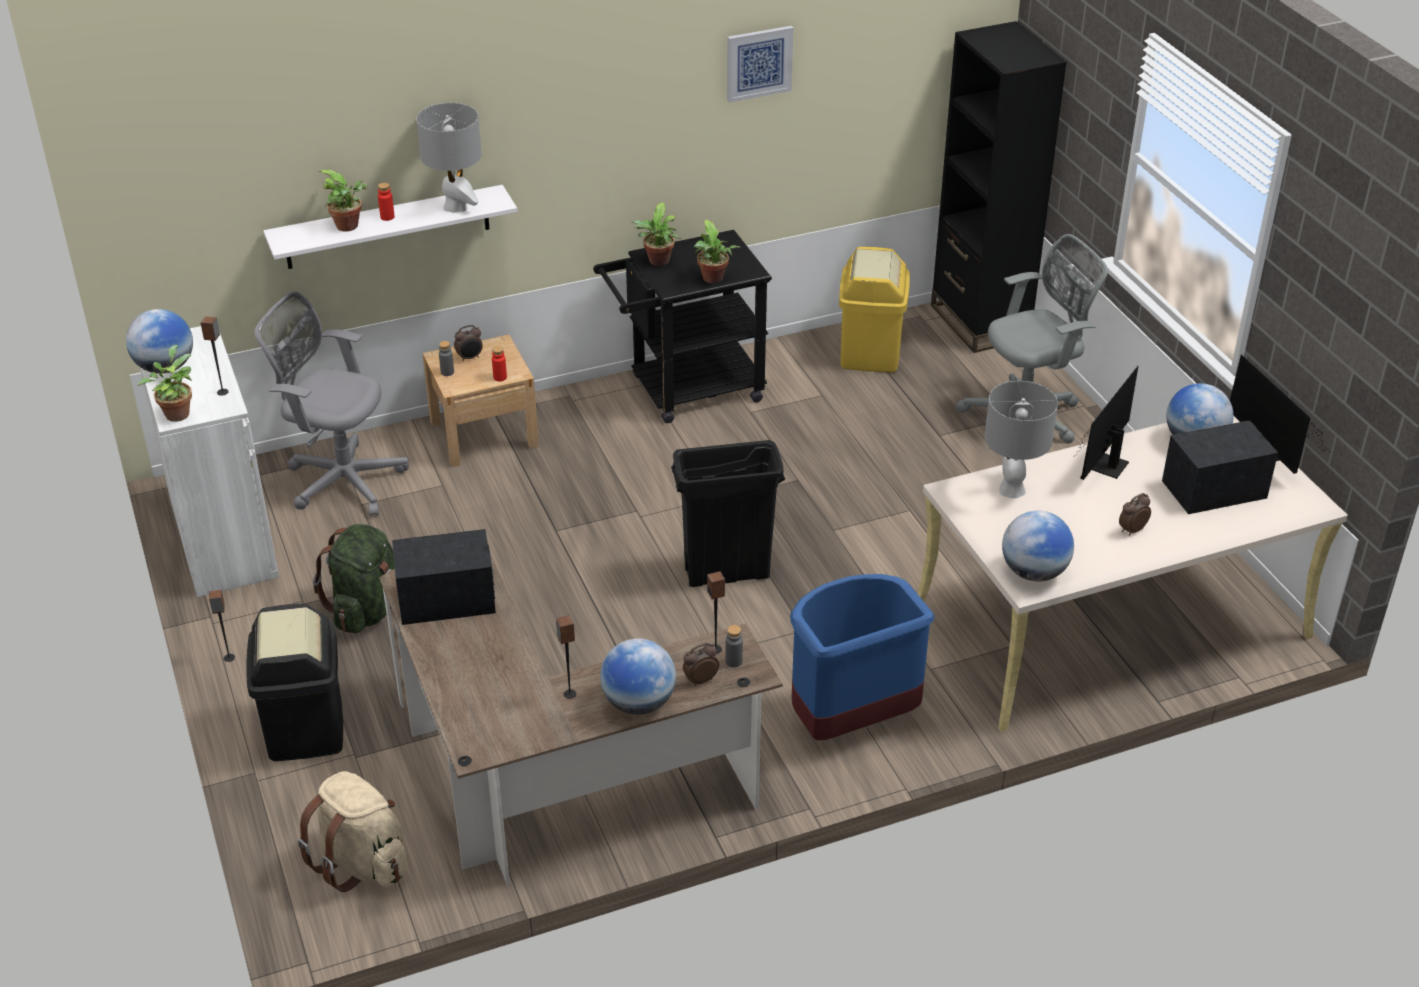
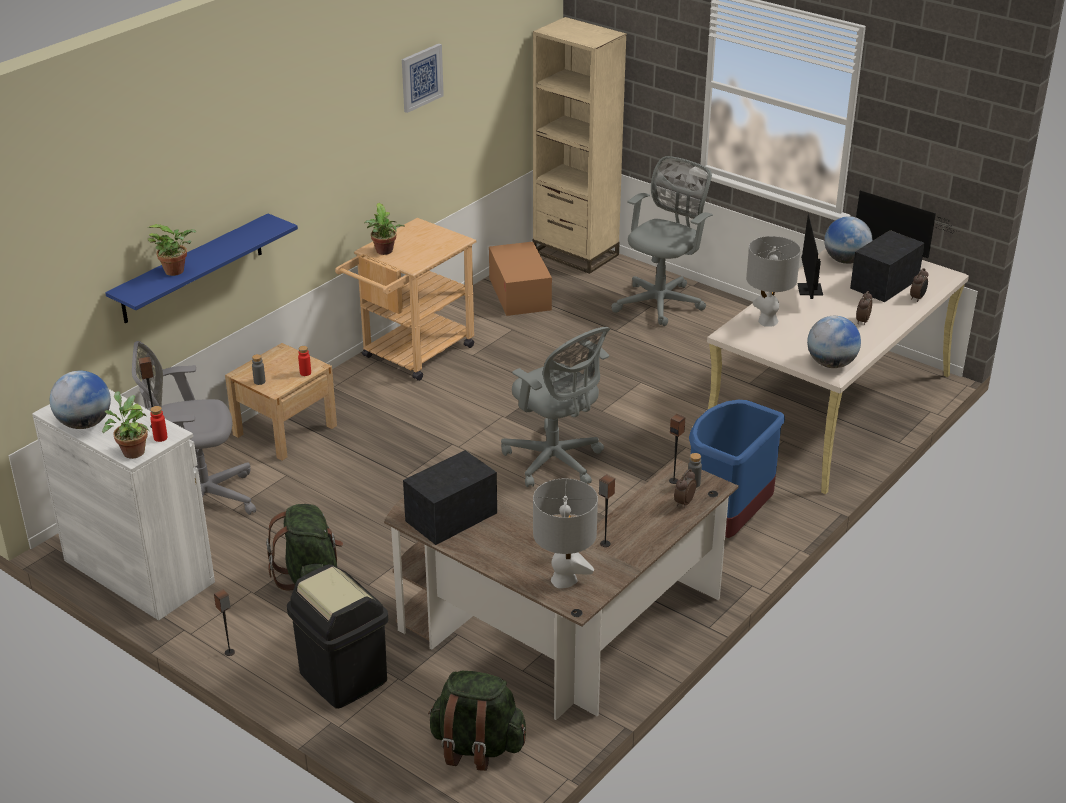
camera: 30 degrees left, 5 degrees down
(362, 862) = (476, 747): beige backpack -> green backpack
(387, 217) = (200, 257): red bottle -> red bottle (160, 438)
(387, 227) = (192, 269): white shelf -> blue shelf
(456, 206) = (248, 236): grey table lamp -> grey table lamp (564, 580)
(470, 358) = (267, 367): alarm clock -> alarm clock (917, 298)
(639, 703) = (658, 531): globe -> none
(686, 390) = (412, 355): black cart -> beige cart
(713, 279) = (437, 252): potted plant -> none
(726, 573) = (556, 462): black trash can -> grey office chair
(869, 353) = (519, 294): yellow trash can -> cardboard box
(979, 322) = (575, 253): black bookcase -> beige bookcase

